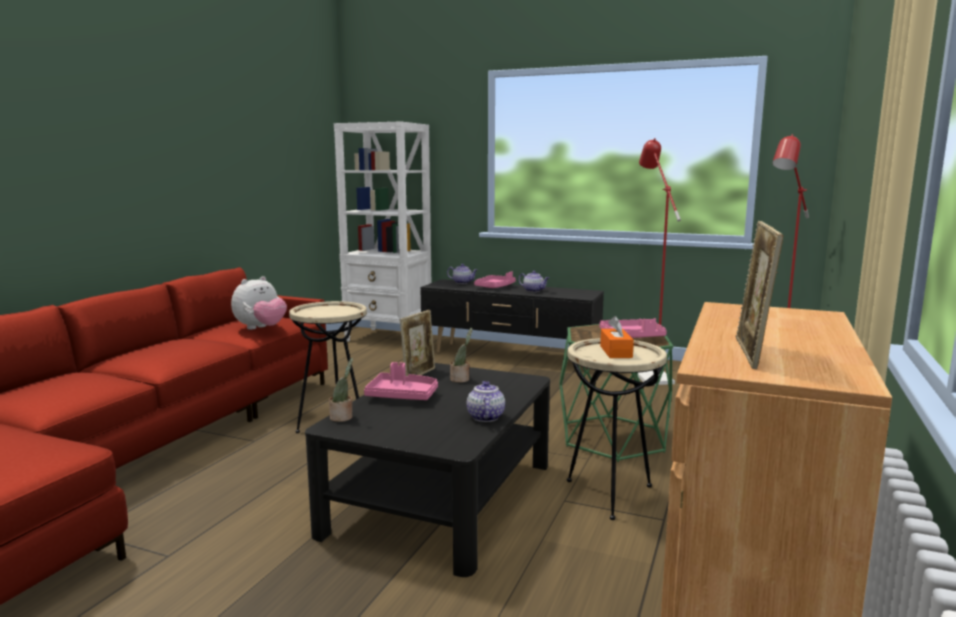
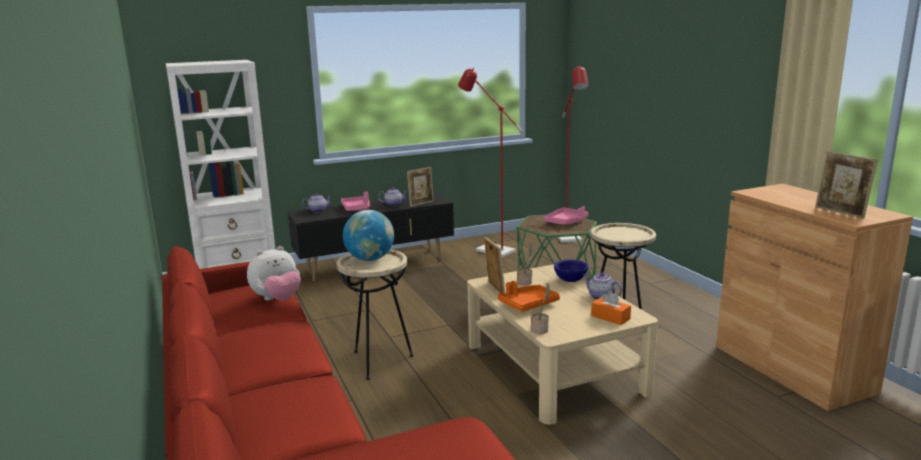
camera: 45 degrees left, 5 degrees up
(261, 328) = (277, 299): plush toy -> plush toy turned 60 degrees clockwise
(334, 309) = (370, 259): none -> globe
(402, 396) = (528, 304): pink tray -> orange tray
(441, 497) = (553, 368): black coffee table -> beige coffee table
(506, 393) = (570, 280): none -> blue bowl
(559, 295) = (421, 204): none -> picture frame
(616, 352) = (619, 233): orange tissue box -> orange tissue box (610, 317)

